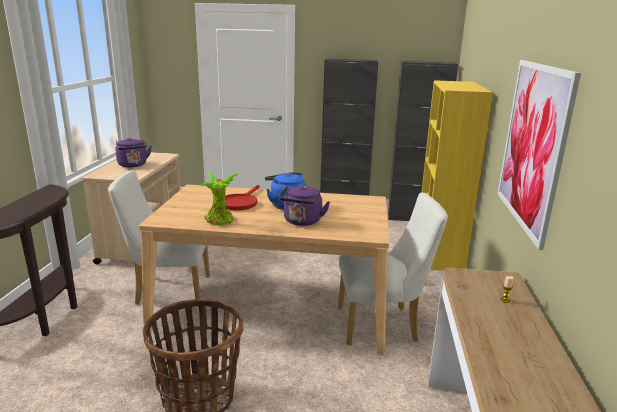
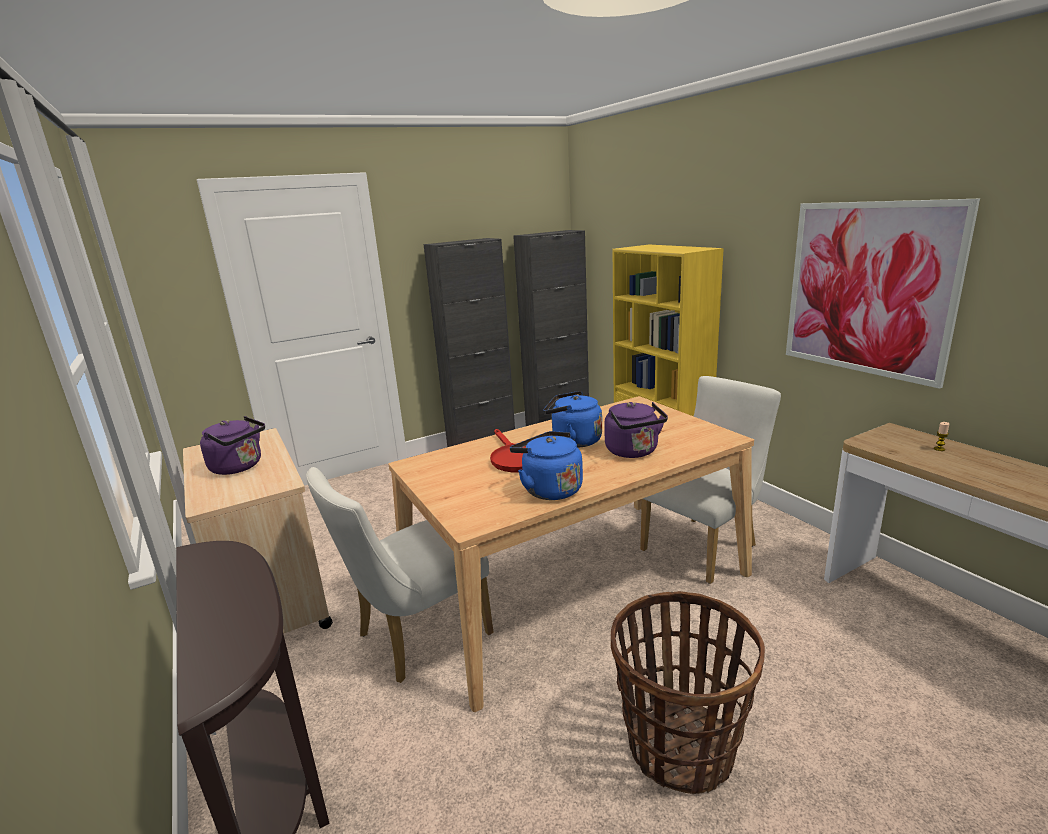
camera: 35 degrees left, 0 degrees up
(220, 221) = (549, 489): potted plant -> blue kettle

